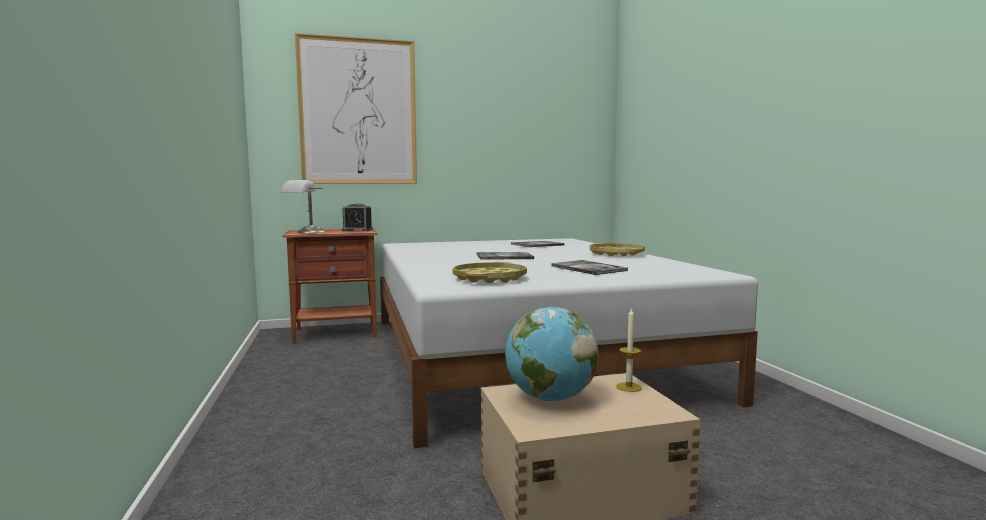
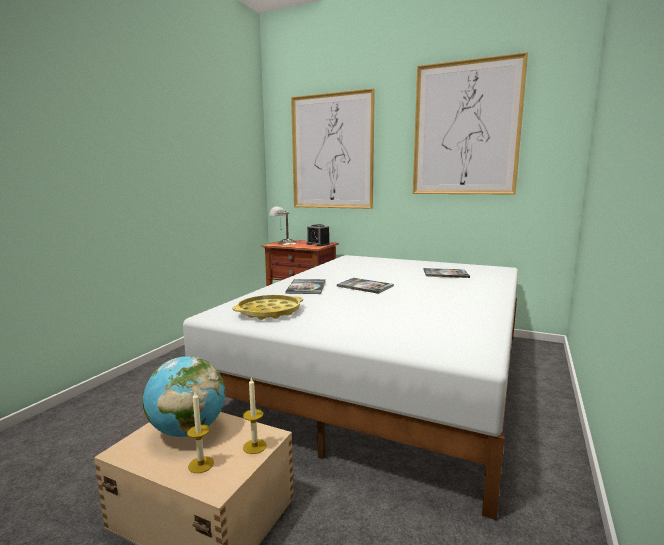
camera: 40 degrees right, 5 degrees up
(515, 99) = (465, 129): none -> picture
(588, 269) = (376, 317): book -> book (306, 287)
(616, 254) = (475, 300): yellow tray -> none
(622, 408) = (201, 464): none -> candle

